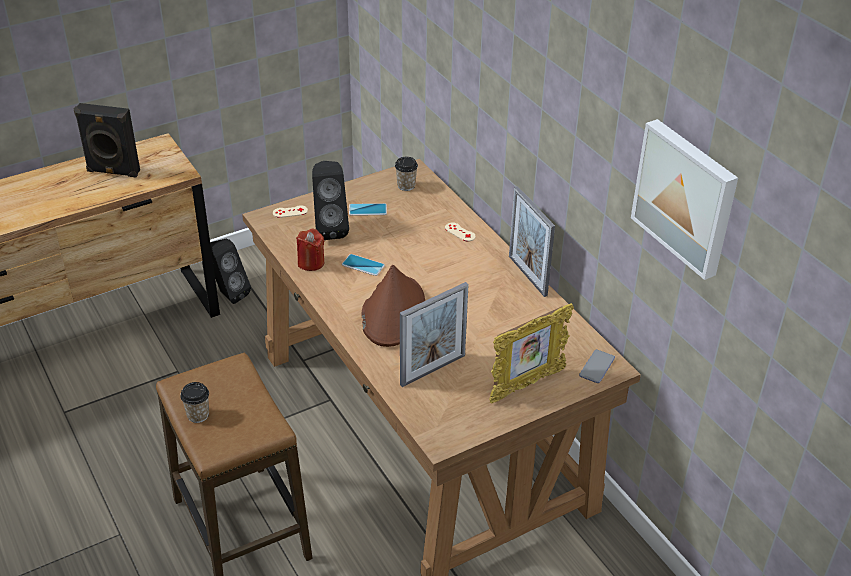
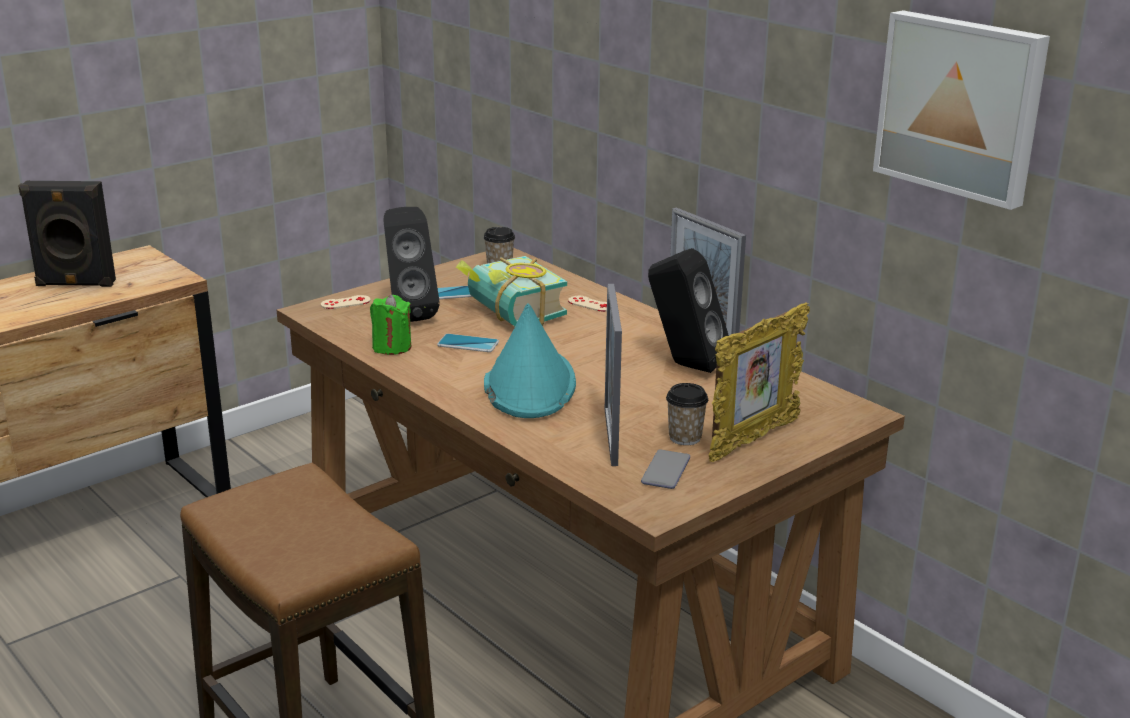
camera: 10 degrees left, 15 degrees down
(198, 415) = (257, 538): cup -> cup (685, 438)
(228, 294) = (240, 482): black speaker -> black speaker (684, 365)
(311, 263) = (392, 347): red candle -> green candle
(393, 312) = (529, 385): brown hat -> turquoise hat
(398, 237) = (508, 314): none -> book
(433, 370) = (611, 437): picture frame -> picture frame turned 135 degrees clockwise
(597, 367) = (841, 414): phone -> phone (665, 471)

